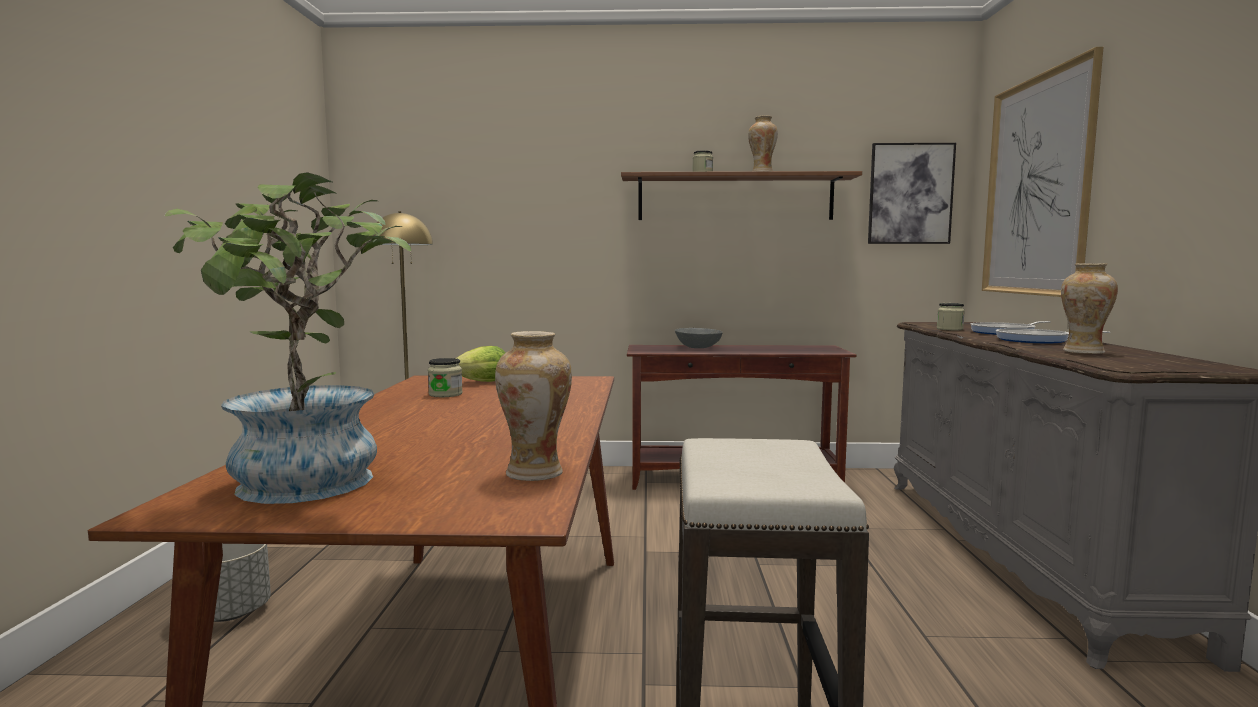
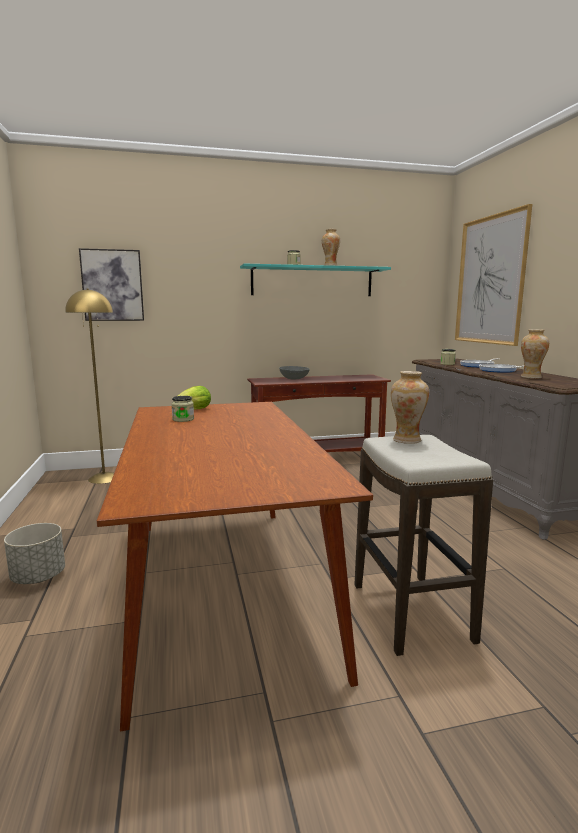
camera: 15 degrees left, 5 degrees up
(306, 488) = (193, 484): potted plant -> none
(535, 473) = (312, 464): vase -> vase (407, 440)
(735, 198) = (312, 281): brown shelf -> turquoise shelf
(910, 194) = (414, 281): picture -> picture (112, 285)

